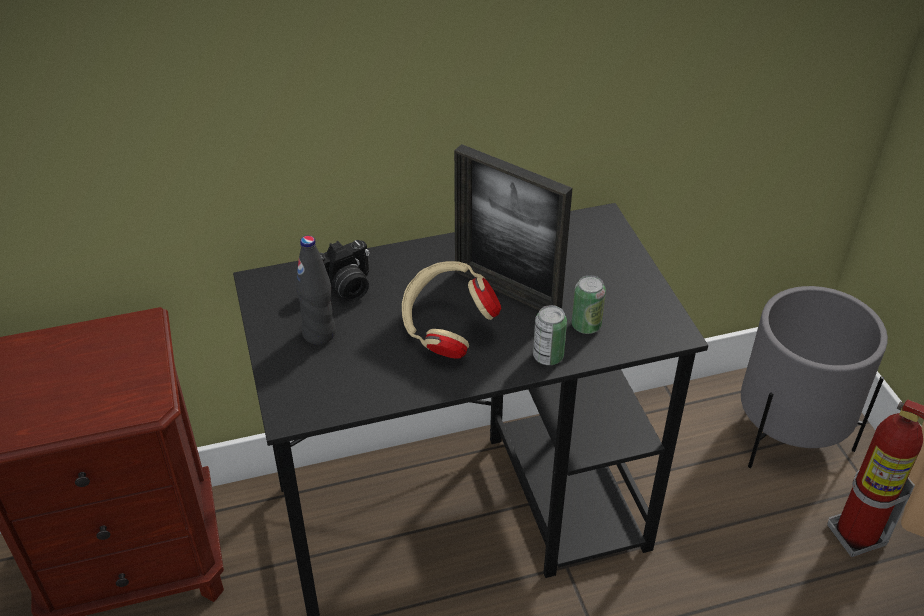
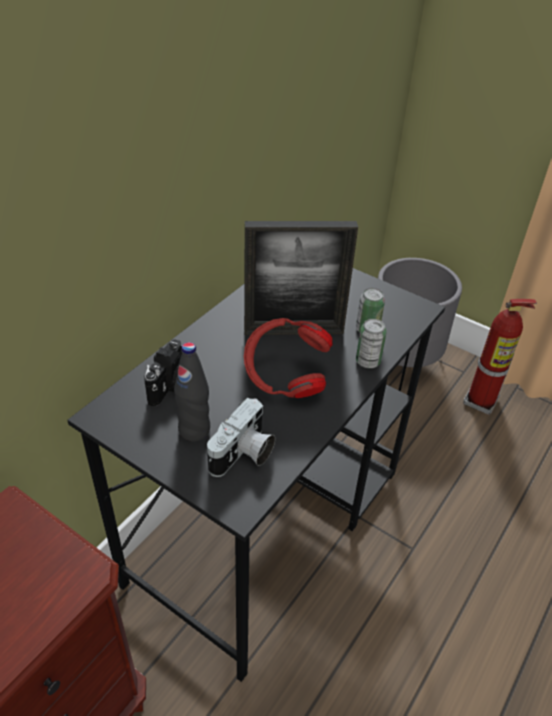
camera: 40 degrees left, 0 degrees up
(337, 376) = (243, 455): none -> camera
(446, 331) = (285, 379): beige headphones -> red headphones

